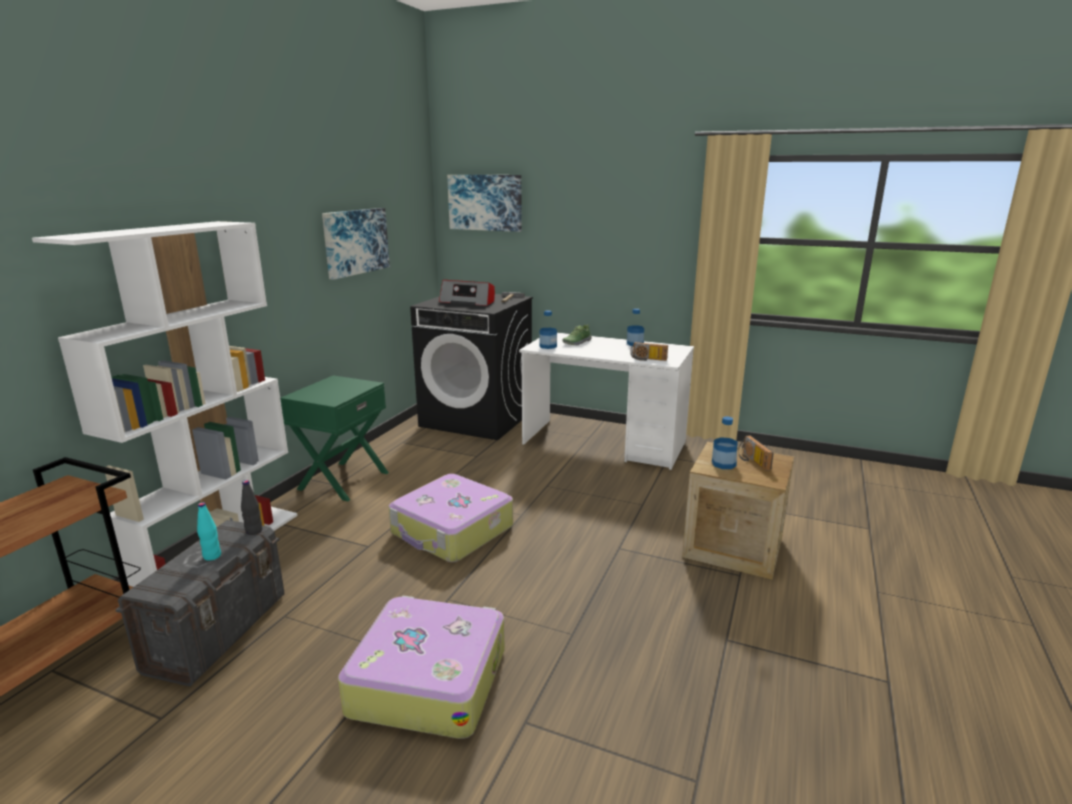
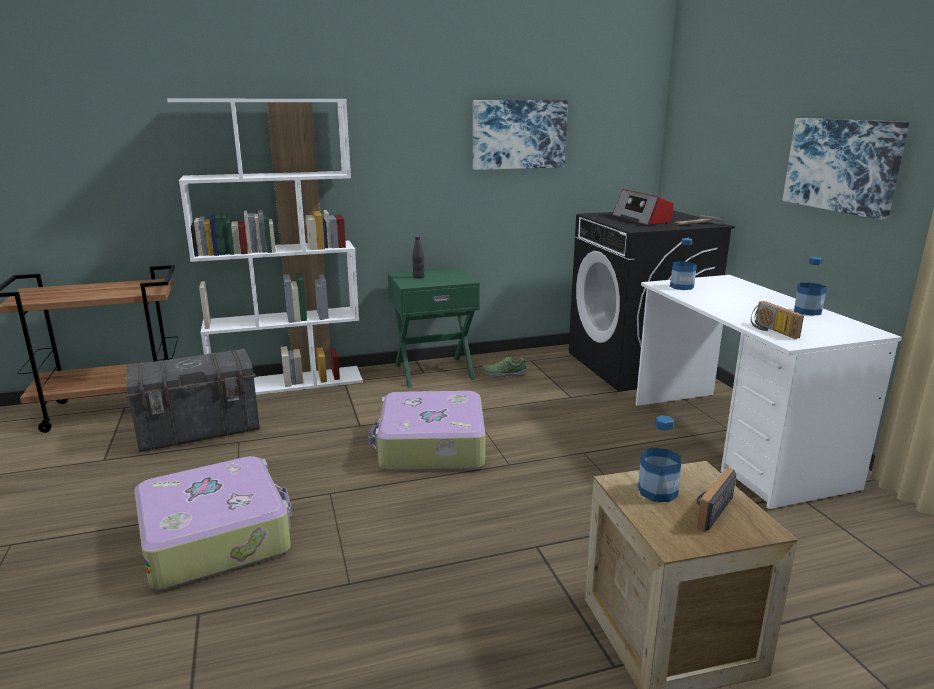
camera: 50 degrees right, 0 degrees up
(212, 556) = (193, 365): turquoise bottle -> none
(254, 531) = (239, 361): black bottle -> black bottle (418, 277)
(485, 202) = (708, 98): picture -> picture (843, 165)
(576, 342) = (729, 291): shoe -> shoe (504, 374)

